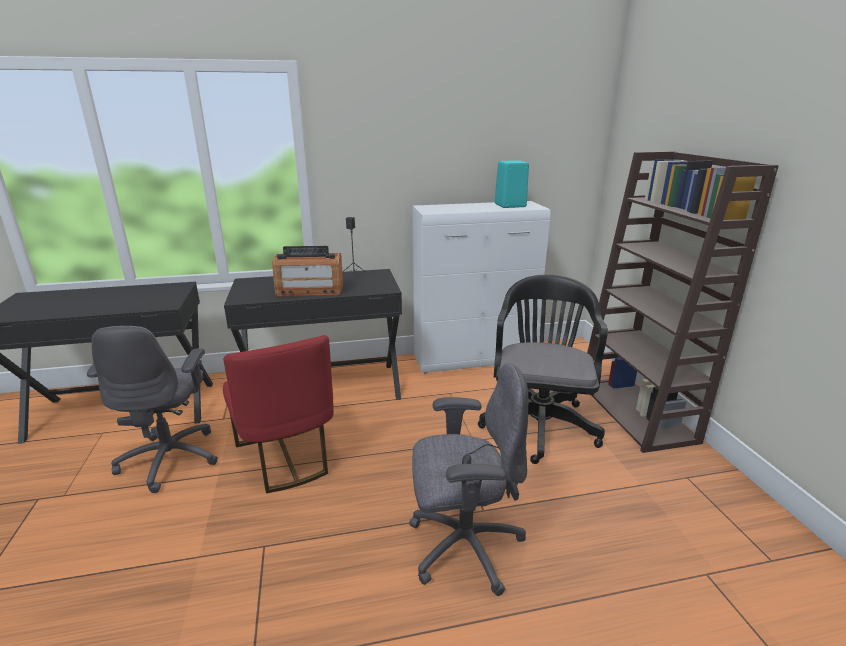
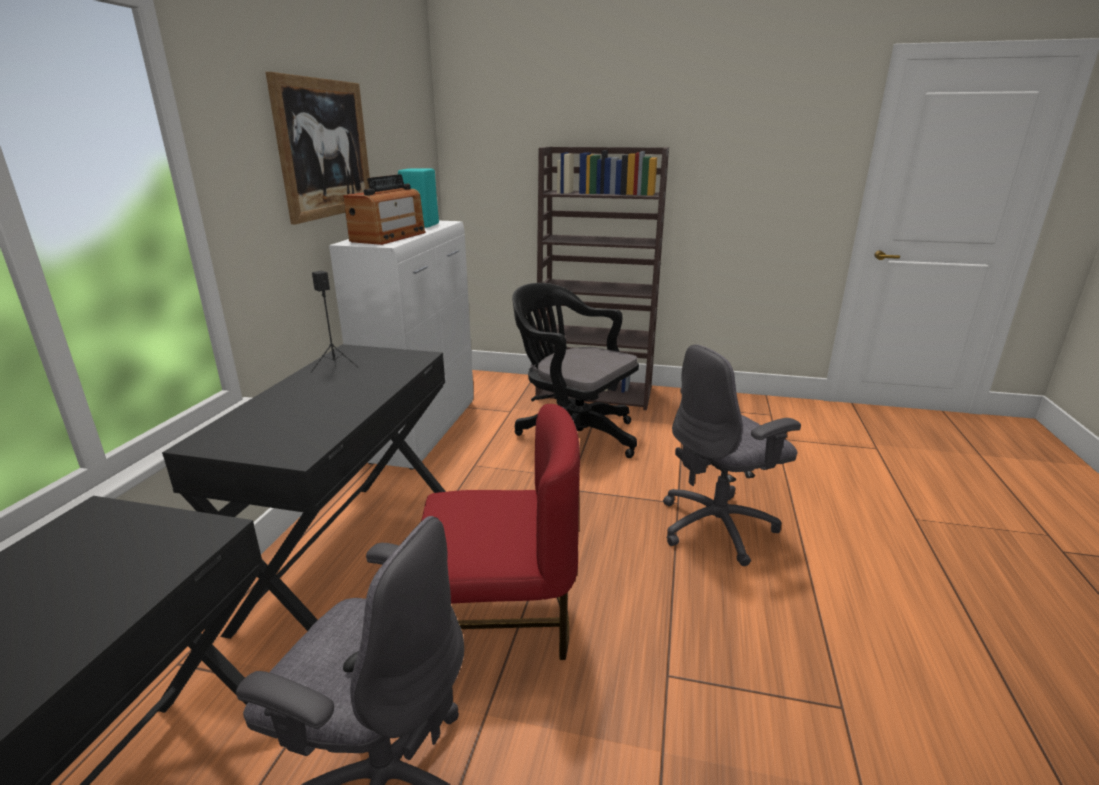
camera: 65 degrees left, 0 degrees up
(310, 290) = (349, 398): radio -> radio (389, 237)
(430, 142) = (324, 149): none -> picture
(463, 546) = (718, 527): grey office chair -> grey office chair turned 135 degrees counterclockwise

